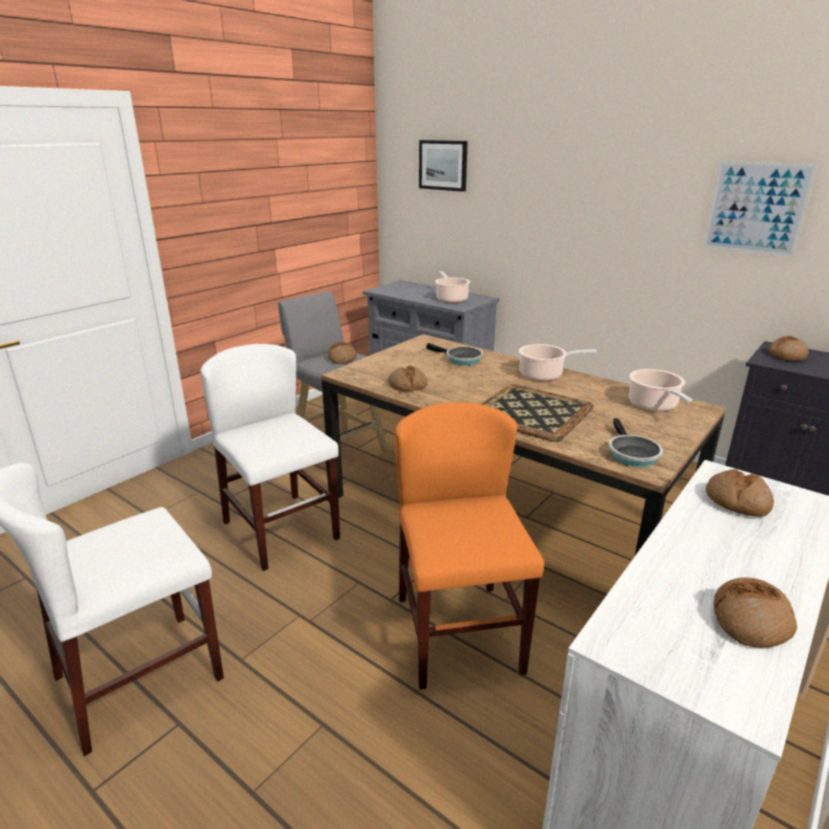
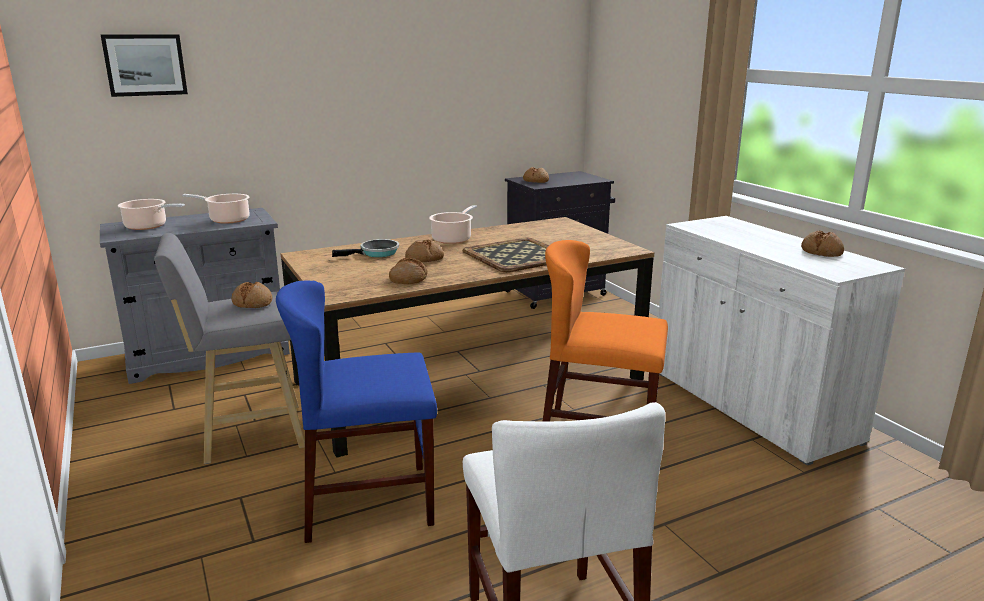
camera: 65 degrees left, 5 degrees down
(281, 530) = (368, 501): white chair -> blue chair
(631, 454) = (607, 248): frying pan -> none
(654, 406) = (544, 228): cooking pot -> cooking pot (148, 226)
(737, 502) = (717, 230): bread -> bread (424, 259)
(756, 208) = (476, 80): picture -> none

